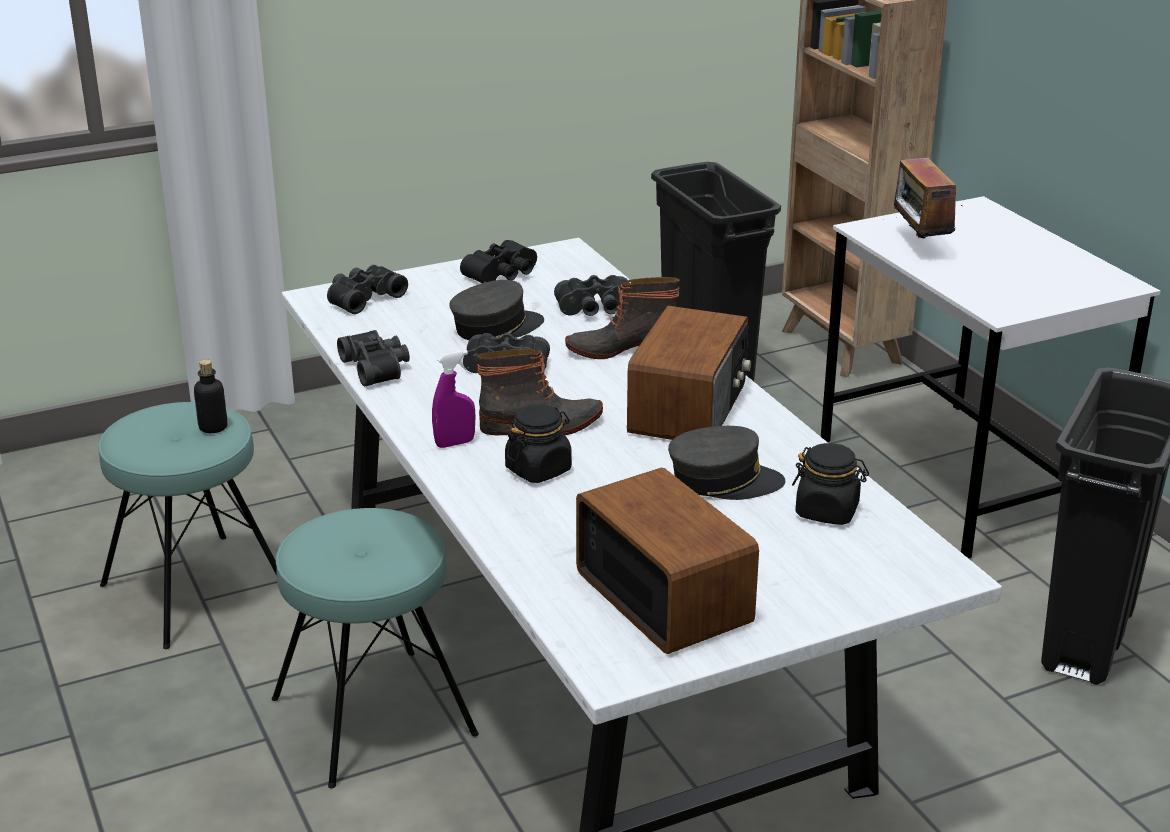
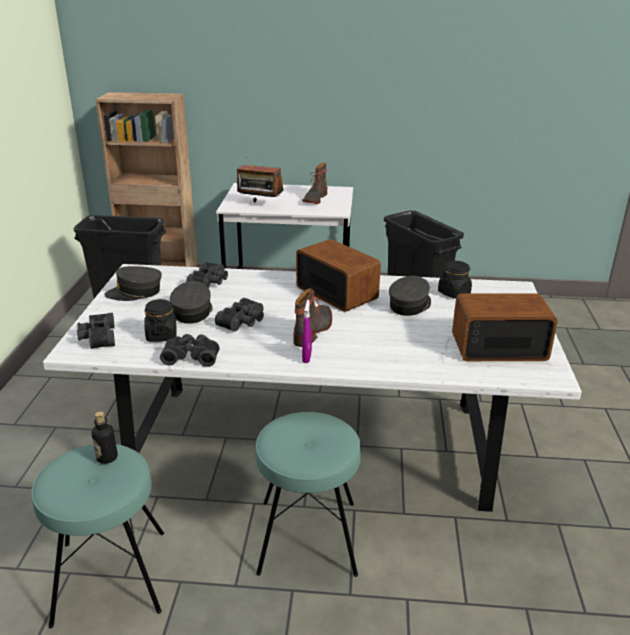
camera: 60 degrees left, 0 degrees up
(504, 275) = (135, 292): black binoculars -> grey cap
(538, 469) = (357, 343): black jar -> black jar (161, 335)
(621, 348) = (258, 289): boot -> boot (314, 199)

